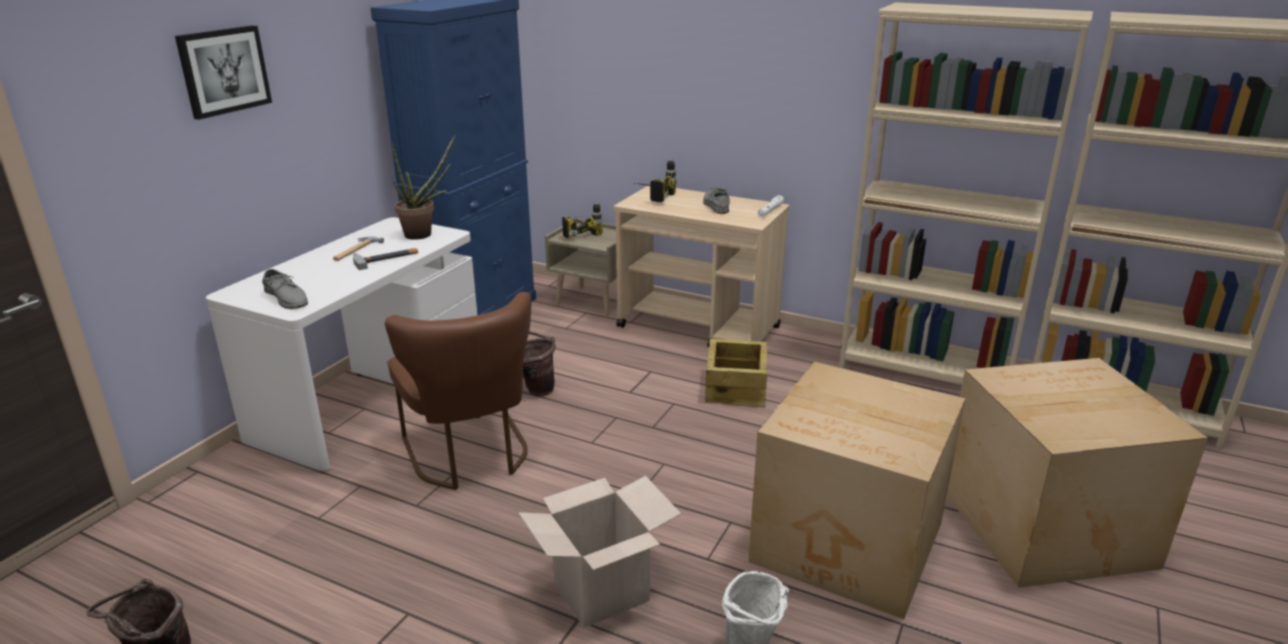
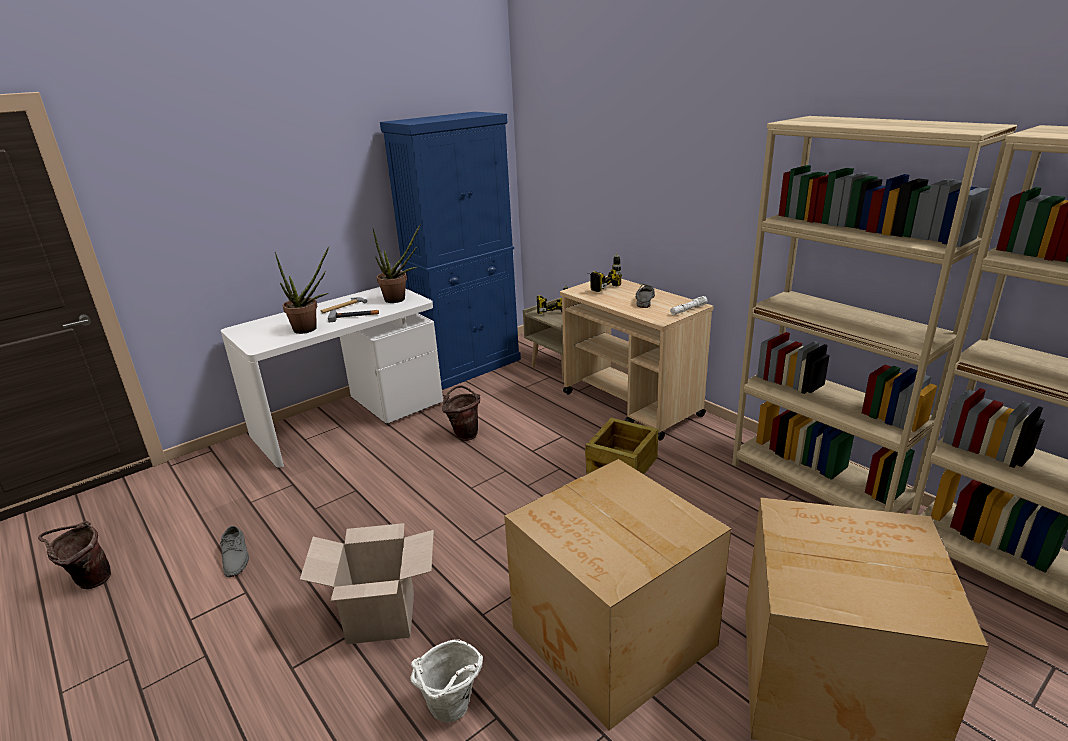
camera: 25 degrees right, 0 degrees up
(223, 71) = (245, 168): picture -> none
(287, 298) = (264, 337): grey shoe -> grey shoe (236, 557)
(343, 280) = (310, 329): none -> potted plant
(471, 456) = (378, 479): brown chair -> none

